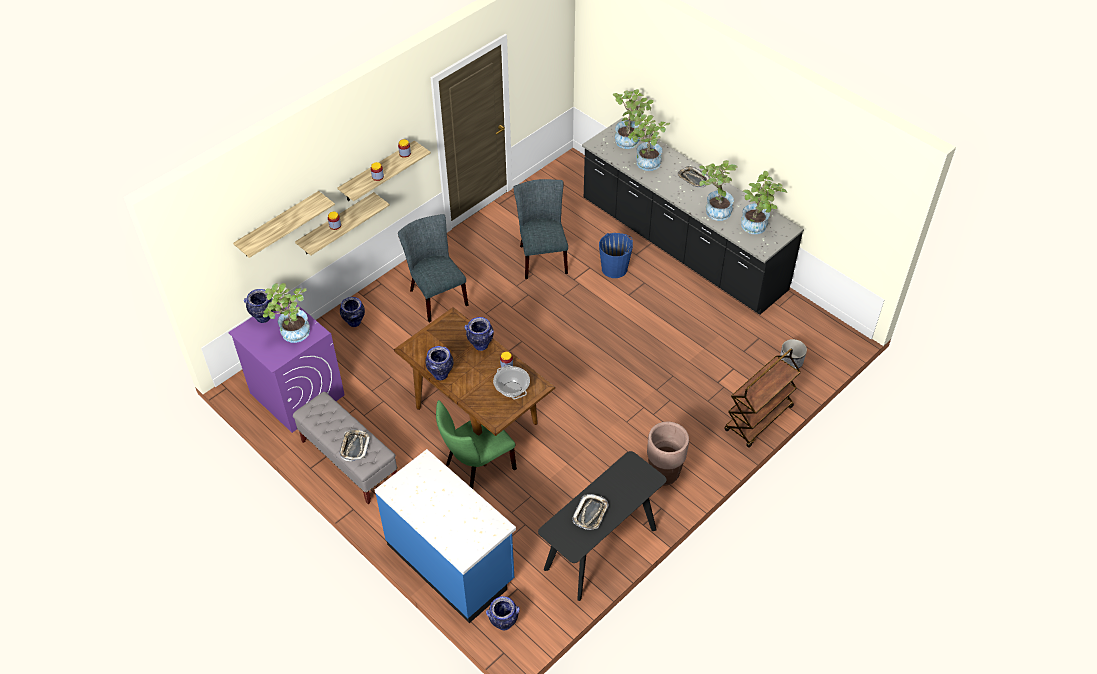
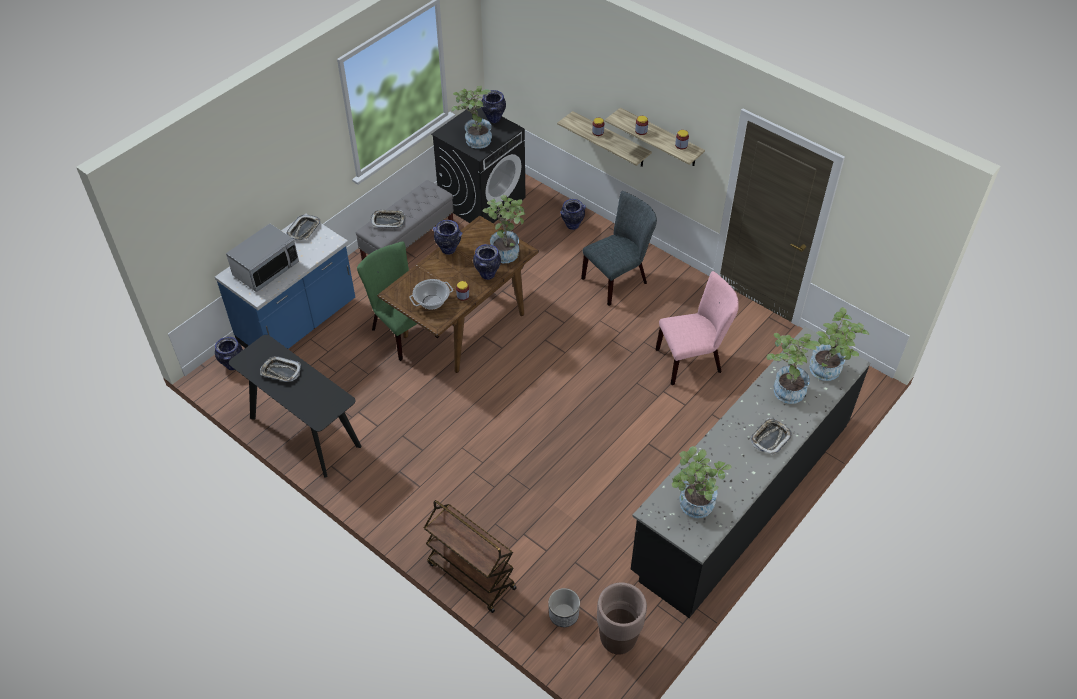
camera: 85 degrees right, 0 degrees up
(278, 225) = (563, 81): shelf -> none
(296, 394) = (482, 201): purple washing machine -> black washing machine
(402, 489) = (304, 230): none -> tray
(459, 522) = (266, 269): none -> microwave
(541, 257) = (693, 360): grey chair -> pink chair
(614, 268) = (688, 428): blue bucket -> none
(664, 474) = (393, 483): brown planter -> brown planter (618, 639)
(714, 210) = (715, 461): potted plant -> potted plant (506, 250)

